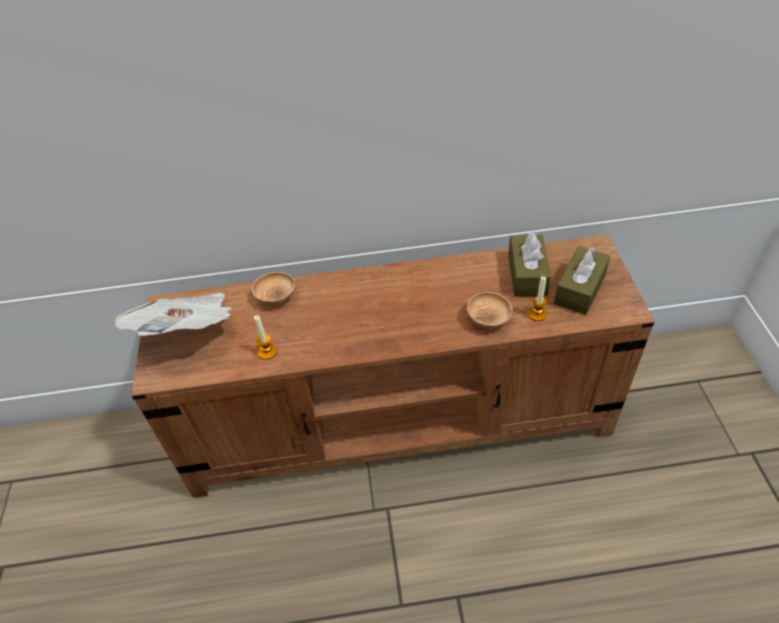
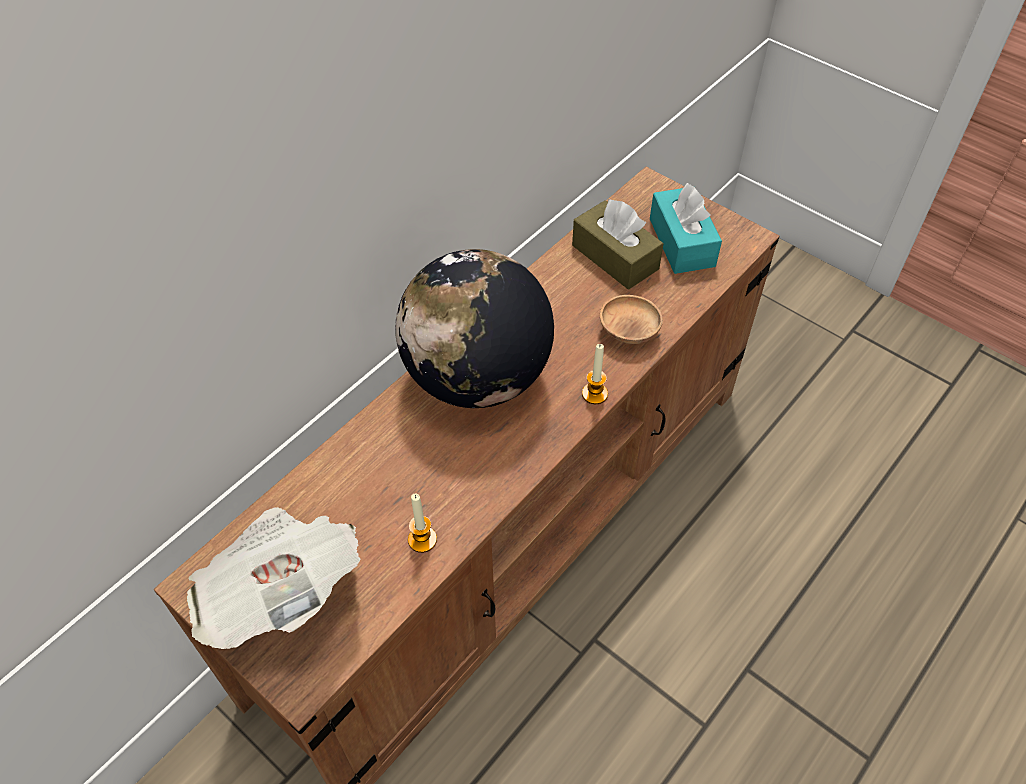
camera: 45 degrees left, 5 degrees up
(276, 296) = (352, 465): brown bowl -> none
(378, 292) = (477, 377): none -> globe
(537, 314) = (670, 295): candle -> candle (594, 394)
(580, 289) = (682, 242): brown tissue box -> turquoise tissue box

